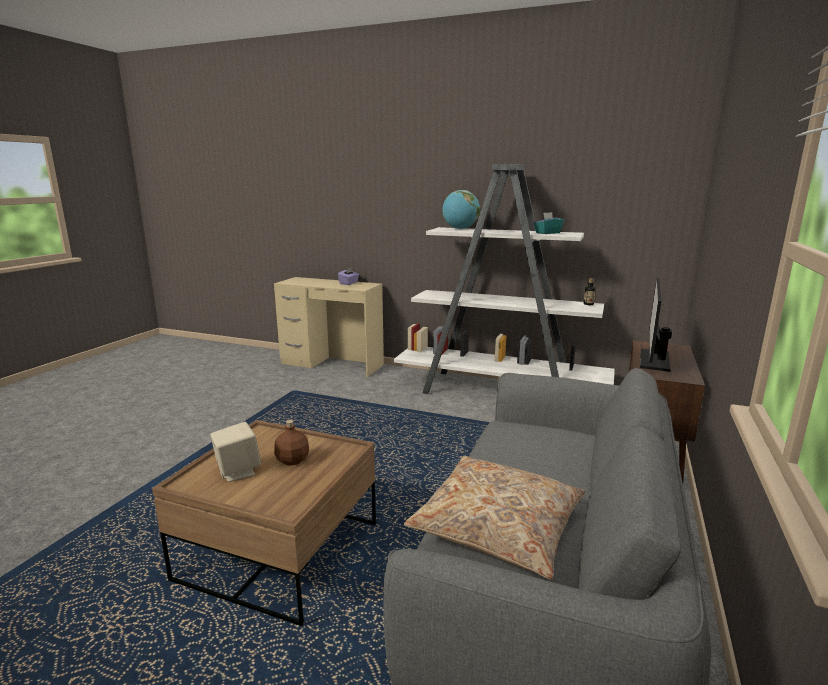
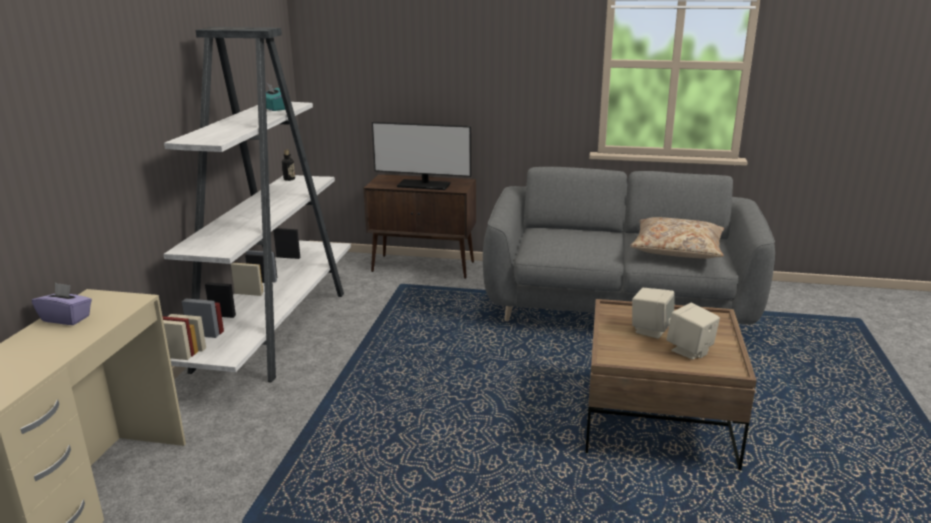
camera: 100 degrees left, 5 degrees up
(293, 460) = (650, 330): brown bottle -> beige speaker
(460, 229) = (206, 133): globe -> none

